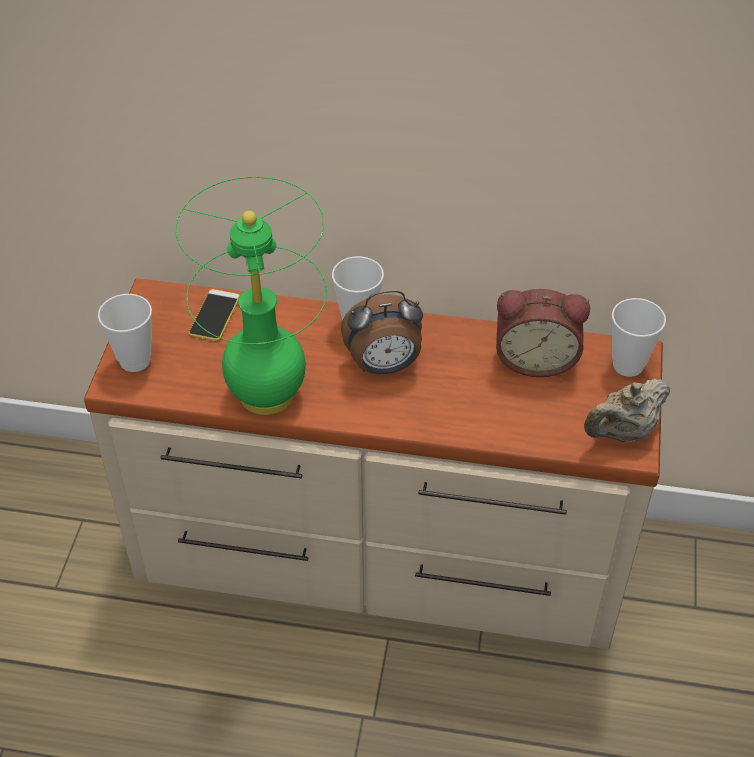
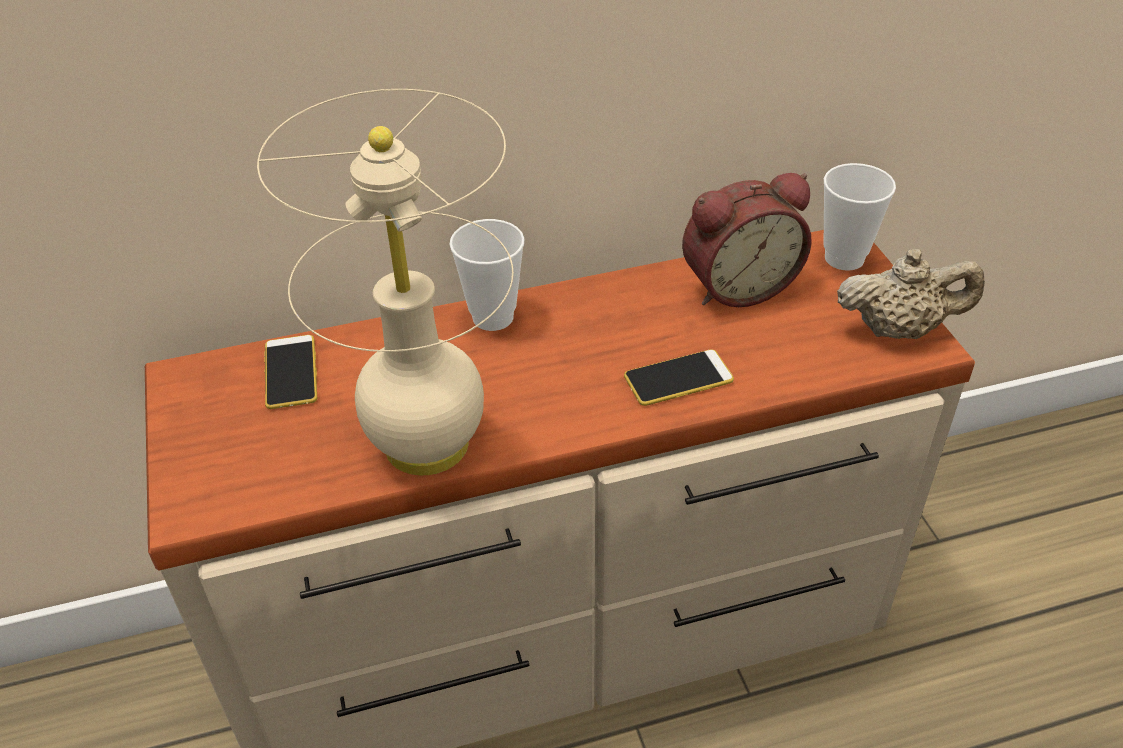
camera: 25 degrees left, 5 degrees down
(135, 361) = (204, 469): cup -> none
(266, 394) = (426, 445): green table lamp -> beige table lamp
(384, 366) = (561, 356): alarm clock -> none
(447, 410) = (678, 378): none -> phone
(623, 432) = (899, 330): beige teapot -> beige teapot turned 120 degrees counterclockwise

